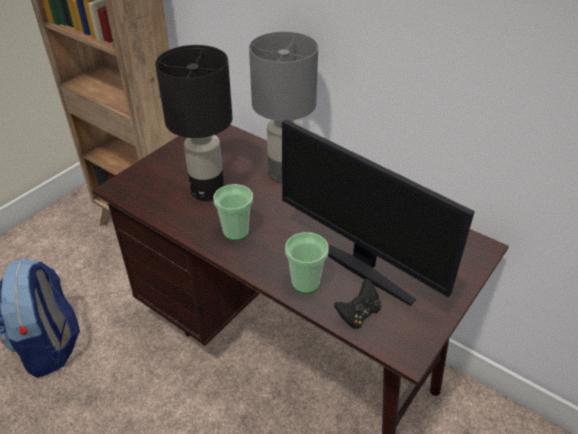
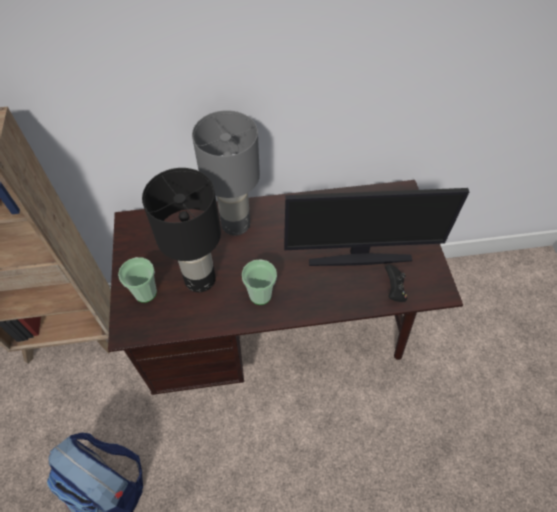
camera: 45 degrees left, 15 degrees up
(305, 283) = (344, 295): cup -> cup (145, 292)

